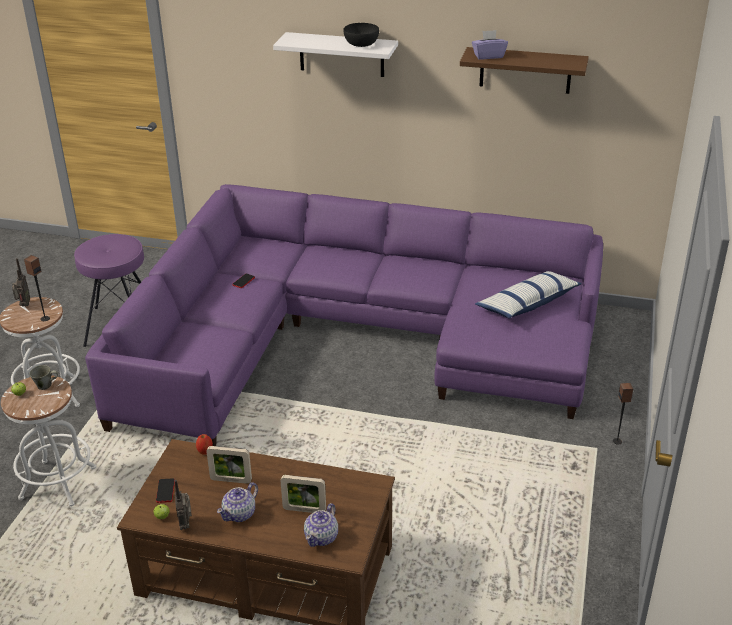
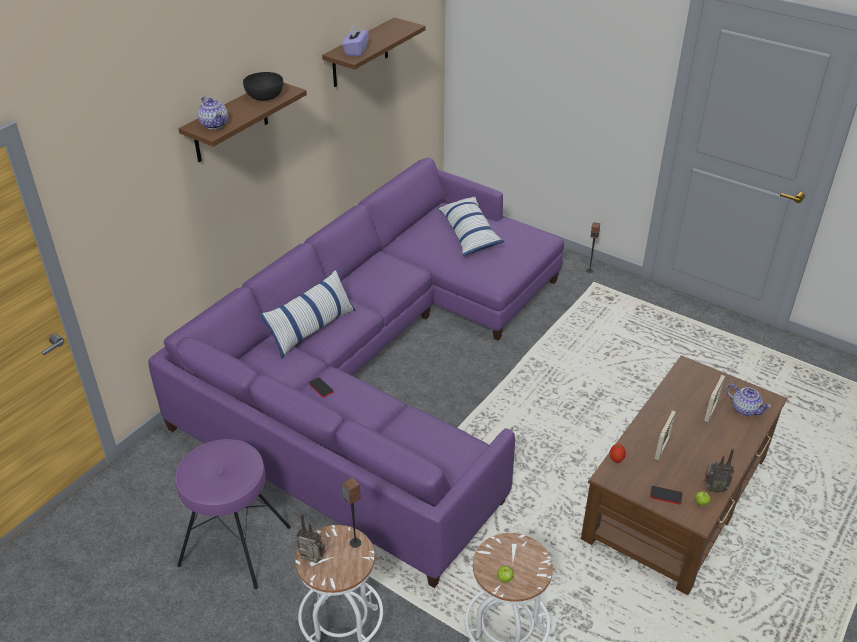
camera: 70 degrees left, 5 degrees up
(45, 385) = (497, 554): grey mug -> none
(240, 514) = (707, 451): teapot -> teapot (214, 124)
(316, 258) = (312, 329): none -> pillow
(341, 54) = (230, 122): white shelf -> brown shelf

